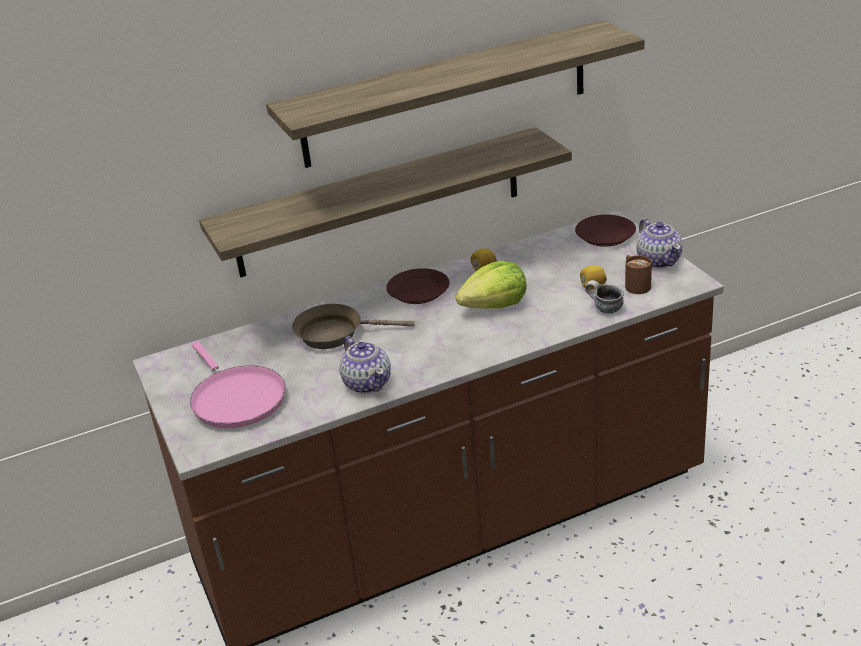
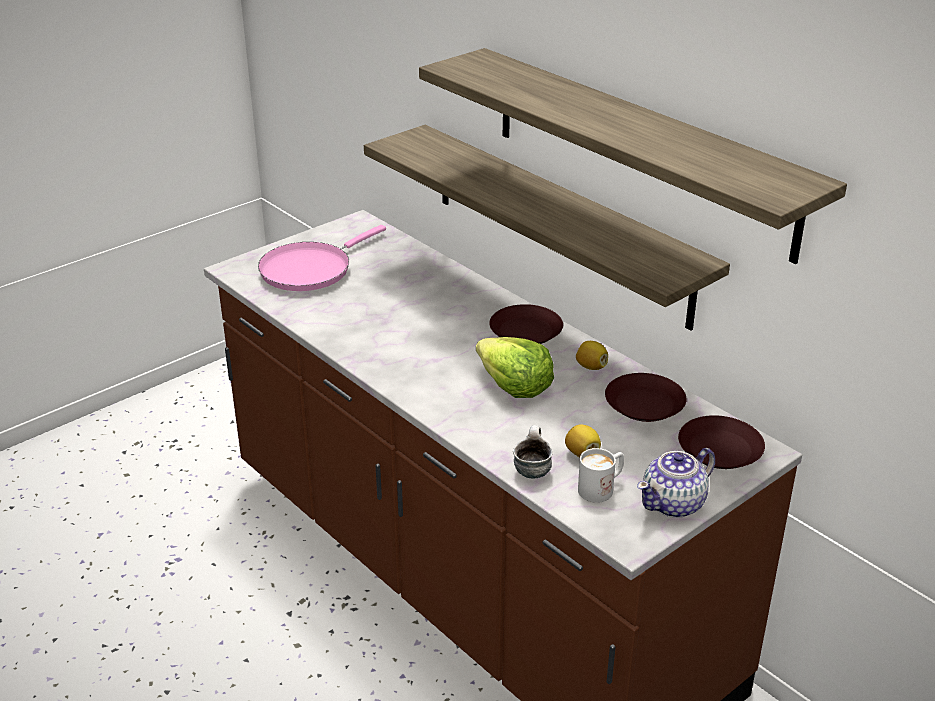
camera: 70 degrees right, 0 degrees up
(335, 333) = (429, 298): brown frying pan -> none
(367, 383) = (346, 332): teapot -> none
(542, 254) = (645, 404): none -> brown plate
(635, 284) = (601, 488): brown mug -> white mug

